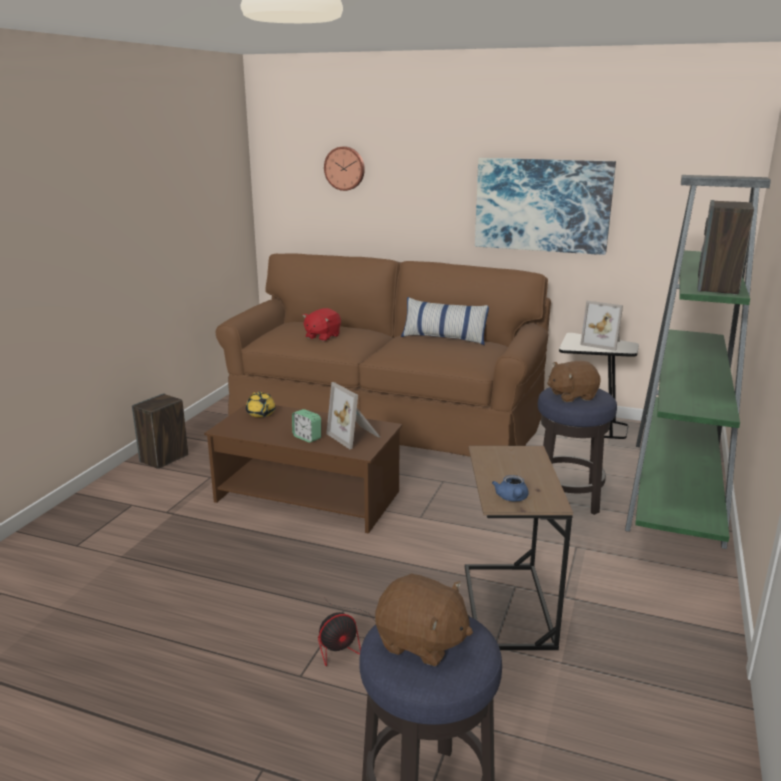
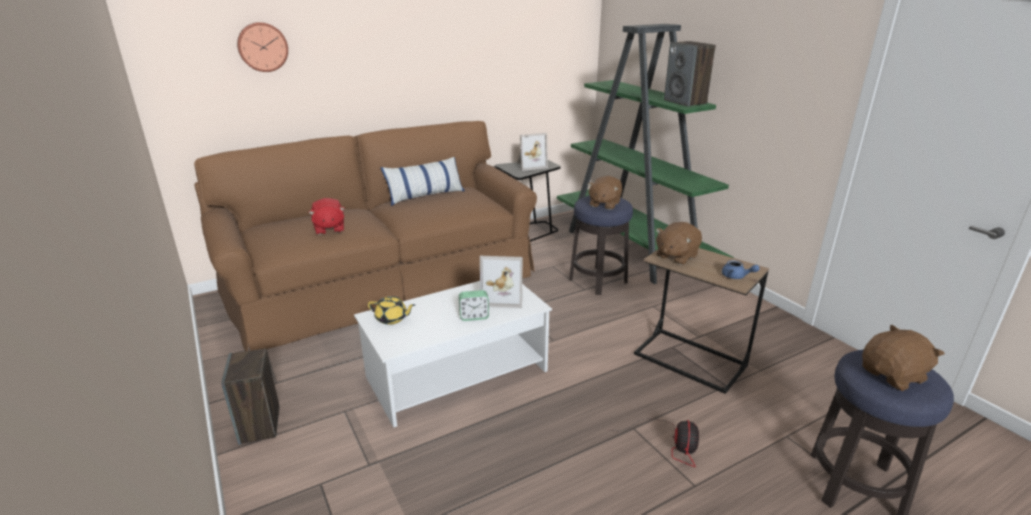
camera: 50 degrees left, 5 degrees up
(308, 496) = (458, 373): brown coffee table -> white coffee table
(504, 458) = (676, 256): none -> brown plush toy
(542, 205) = (462, 62): picture -> none

